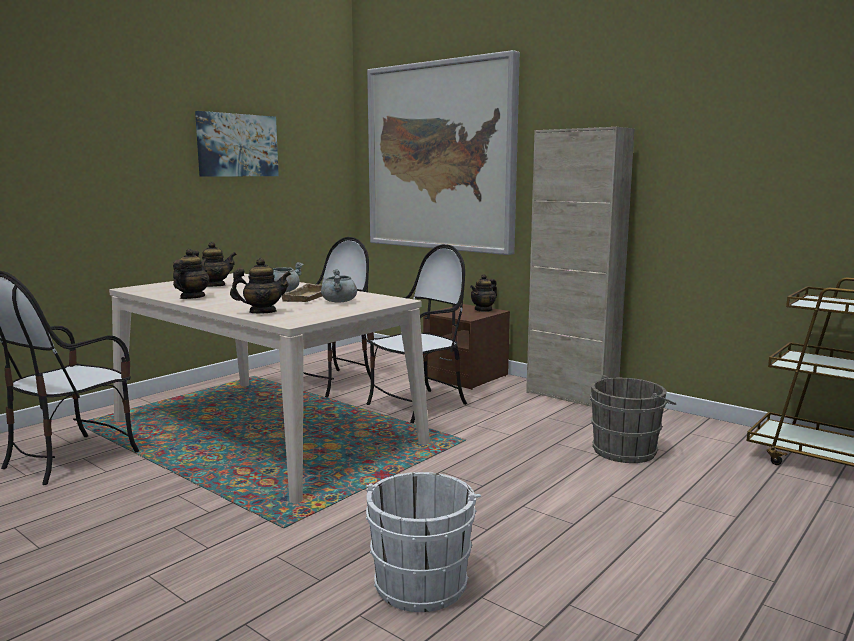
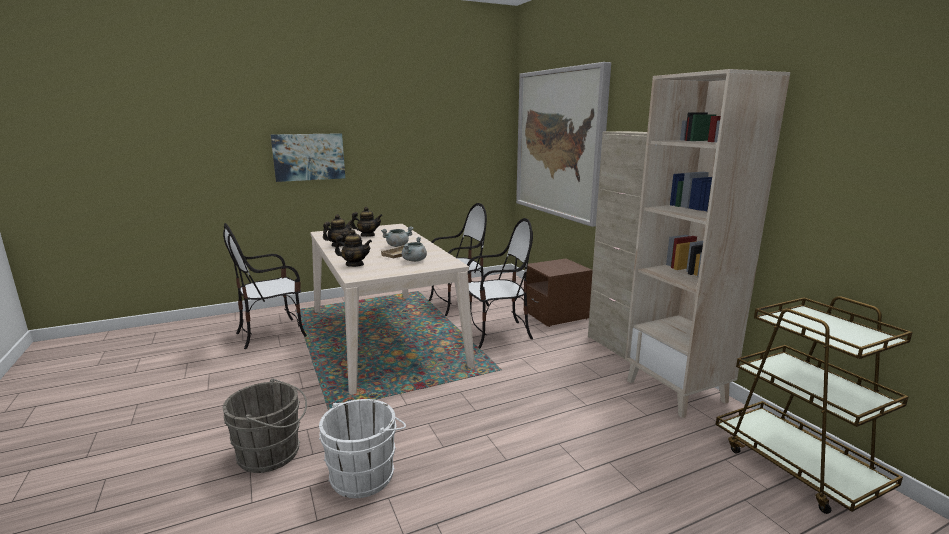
camera: 25 degrees right, 5 degrees up
(237, 145) = (415, 134): picture -> picture (309, 157)
(483, 310) = (573, 266): teapot -> none
(627, 450) = (614, 406): grey bucket -> grey bucket (273, 454)
(670, 425) = (677, 391): none -> beige bookcase

